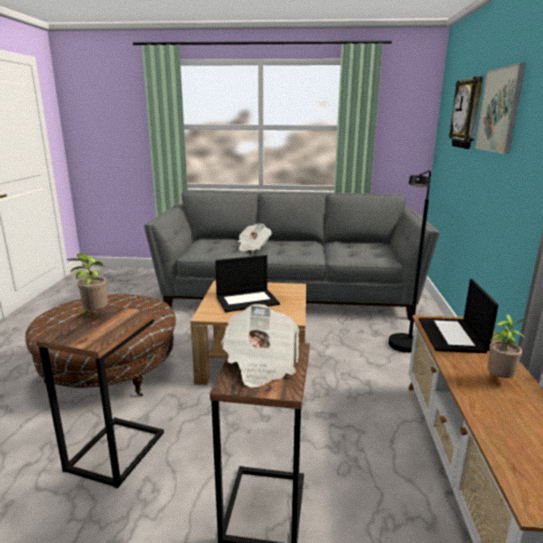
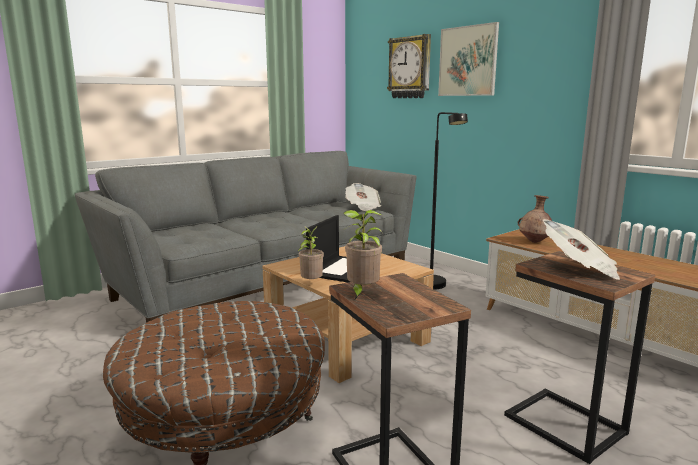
camera: 45 degrees left, 5 degrees down
(253, 247) = (234, 227): newspaper -> newspaper (363, 207)
(452, 335) = (535, 242): laptop -> brown vase
(499, 379) = (608, 254): potted plant -> potted plant (311, 283)

